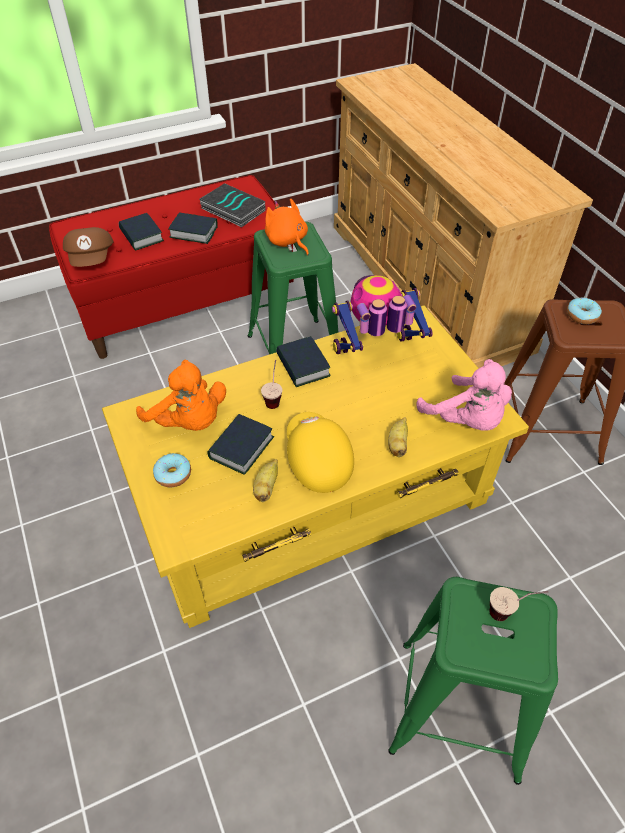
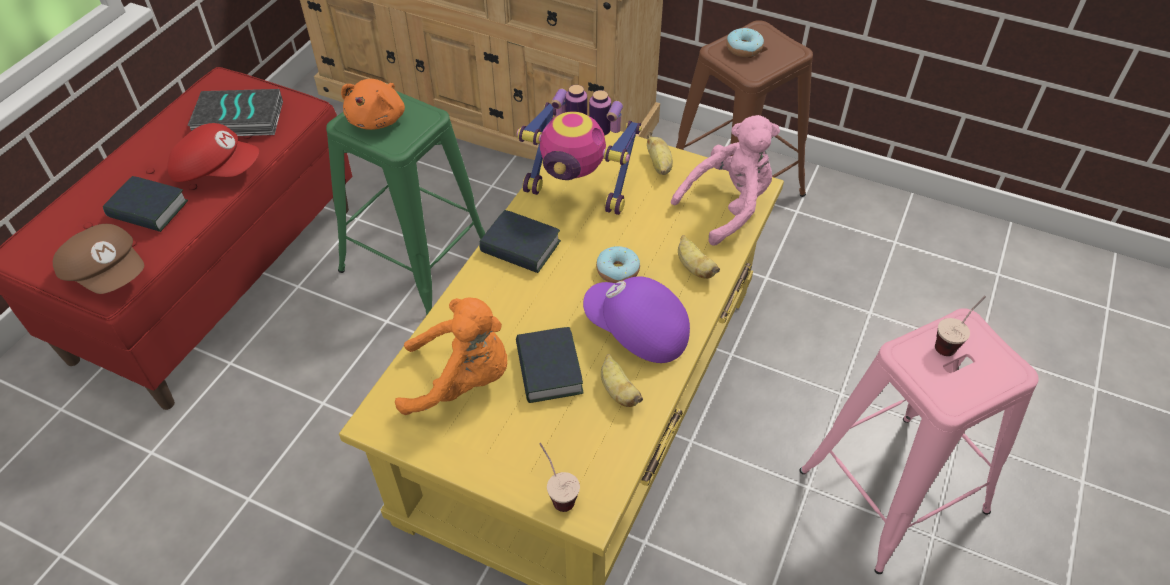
camera: 40 degrees left, 0 degrees up
(173, 474) = (507, 446): donut -> donut (618, 271)
(193, 232) = (217, 170): book -> red cap
(274, 397) = (526, 298): cup -> cup (556, 492)
(287, 242) = (378, 119): orange plush toy -> orange plush toy turned 90 degrees counterclockwise
(316, 460) = (636, 332): yellow cap -> purple cap
(375, 352) = (578, 191): toy robot -> toy robot turned 105 degrees counterclockwise
(447, 366) = (659, 165): none -> banana
(458, 709) = (893, 491): green stool -> pink stool
(466, 420) = (728, 206): pink plush toy -> pink plush toy turned 45 degrees counterclockwise

